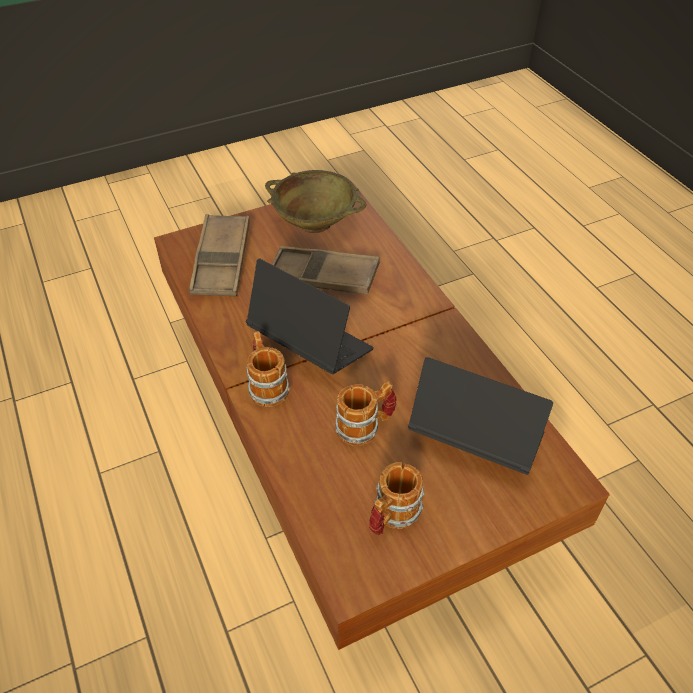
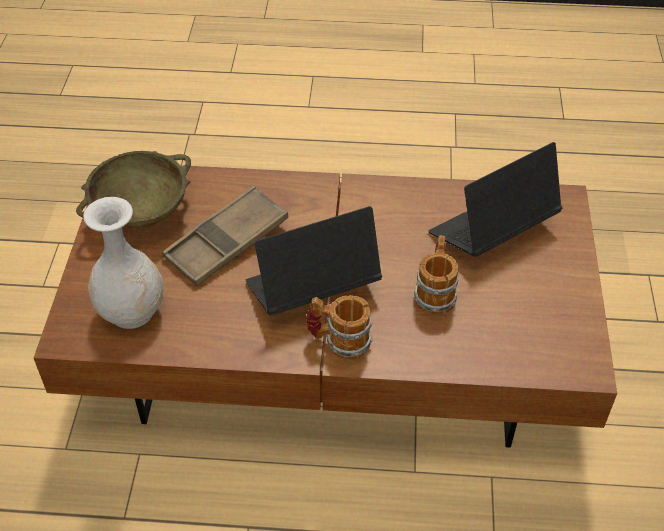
camera: 60 degrees left, 0 degrees up
(221, 261) = (132, 311): brown tray -> white vase
(391, 516) = (537, 316): mug -> none

